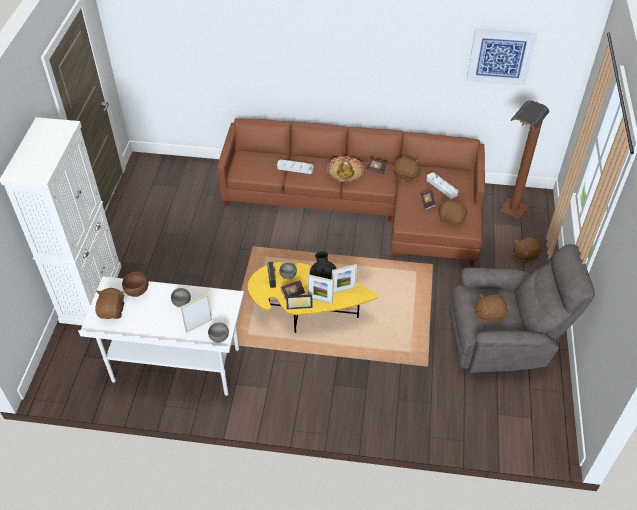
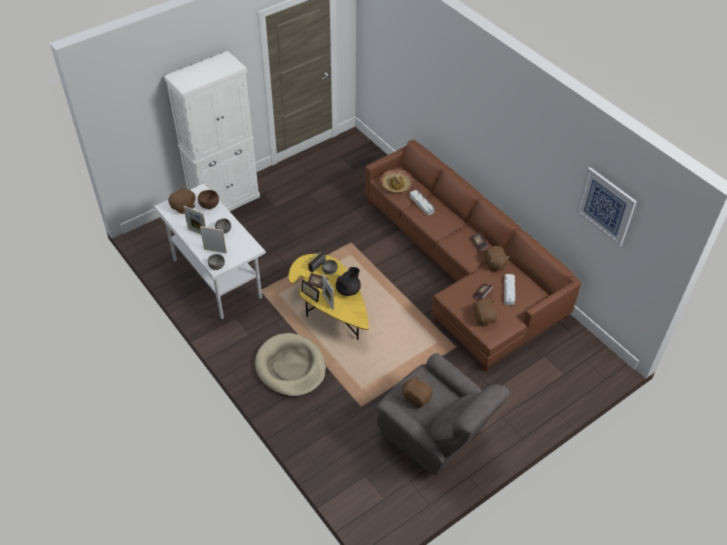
camera: 45 degrees right, 0 degrees up
(336, 384) = (291, 367): none -> beige dog bed
(343, 290) = (350, 307): picture frame -> picture frame (197, 232)
(345, 173) = (452, 231): hat -> hat (396, 184)
(507, 219) = (559, 361): brown floor lamp -> none
(524, 255) = (535, 396): brown plush toy -> none

